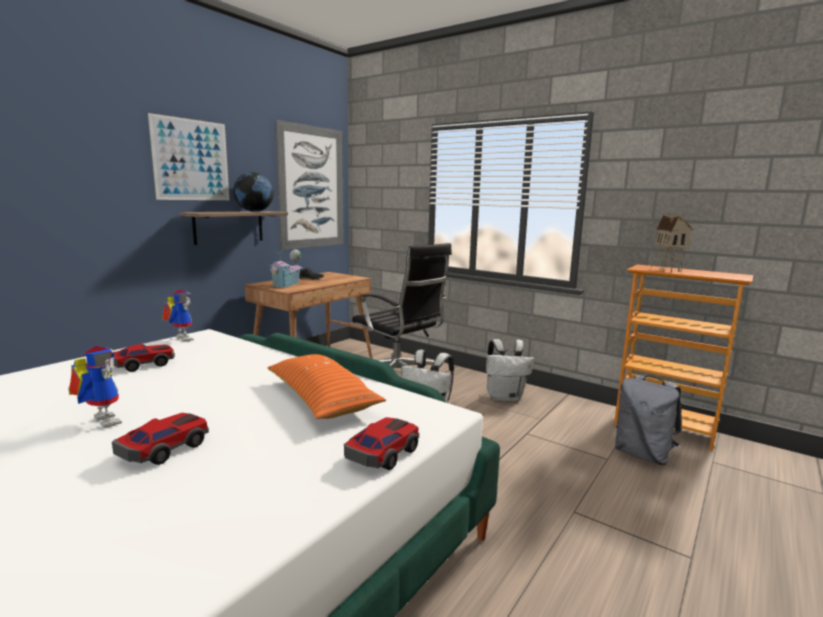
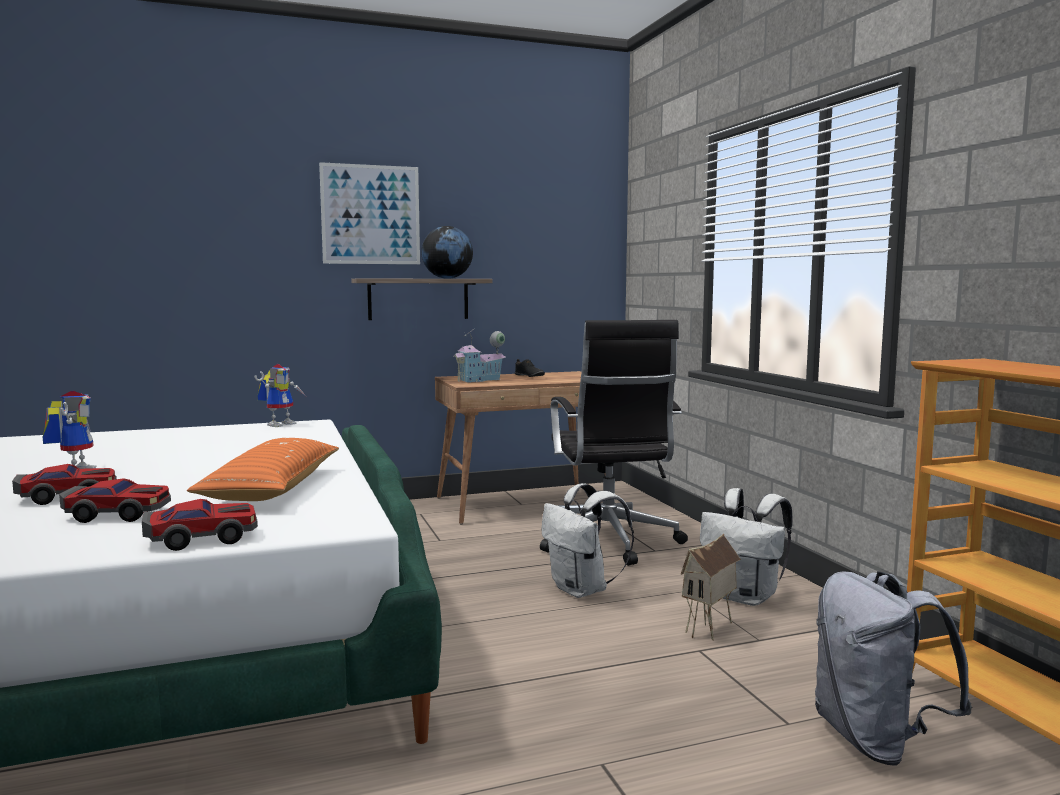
camera: 35 degrees right, 5 degrees down
(143, 364) = (202, 439): toy car -> toy car (118, 514)
(180, 339) = (281, 424): toy robot -> toy robot turned 45 degrees clockwise
(311, 188) = (555, 246): picture -> none
(668, 270) = (1003, 365): toy house -> toy house (710, 630)

